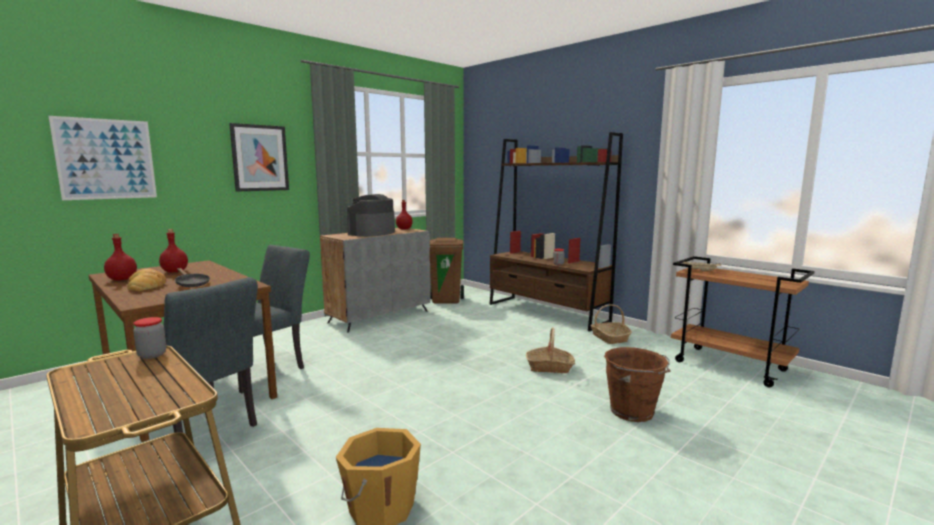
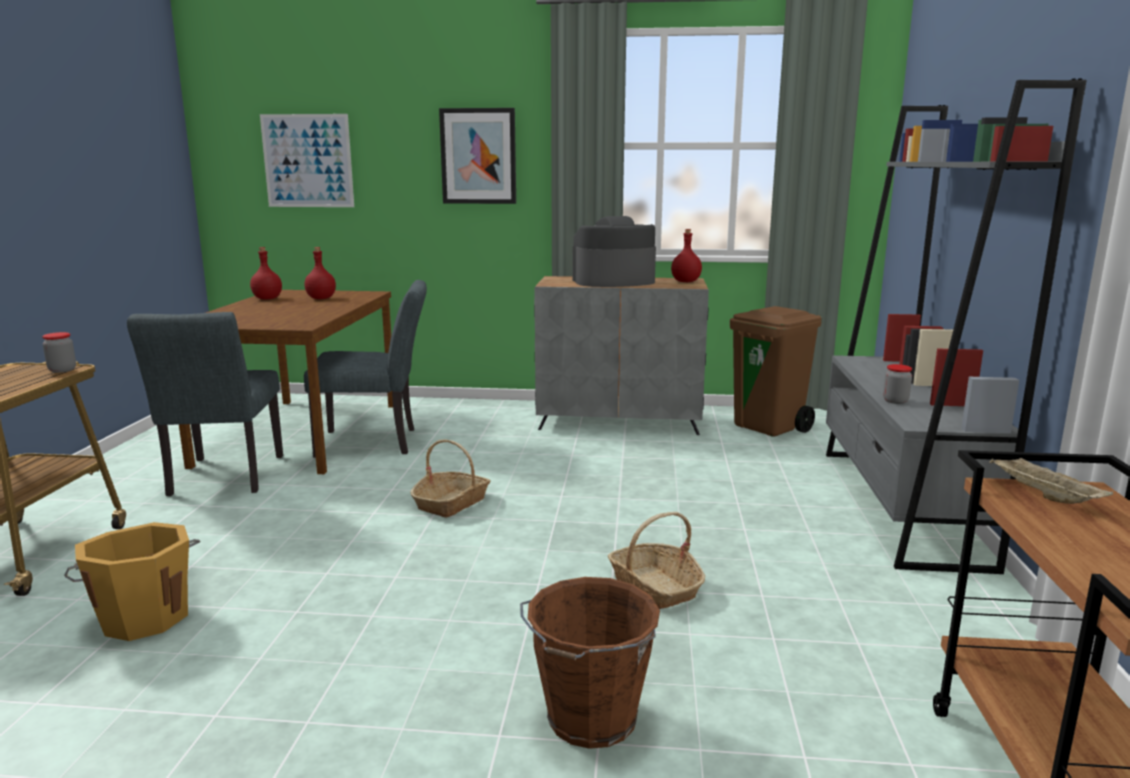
camera: 50 degrees right, 5 degrees up
(147, 285) = (256, 308): bread -> none
(191, 284) = (279, 314): black frying pan -> none
(547, 312) = (899, 505): brown bookcase -> grey bookcase
(609, 338) = (906, 597): basket -> basket (452, 503)

